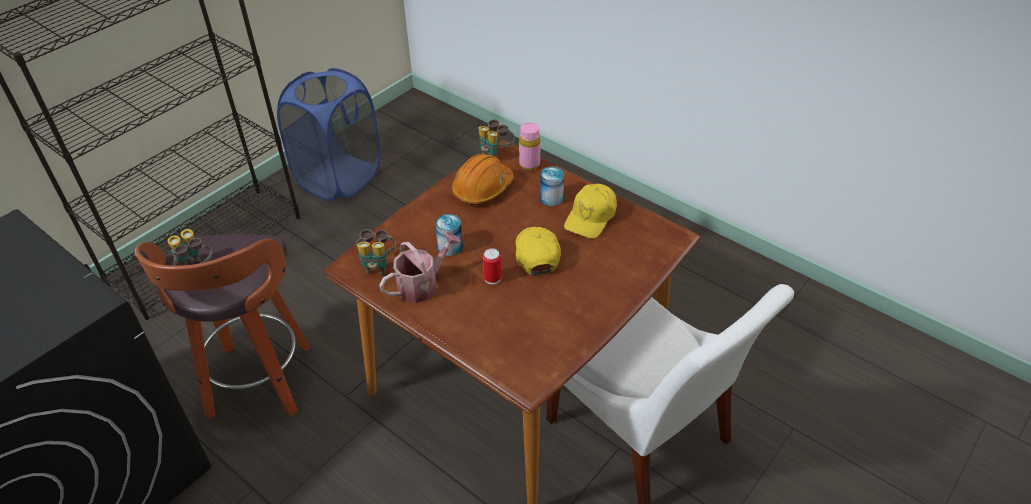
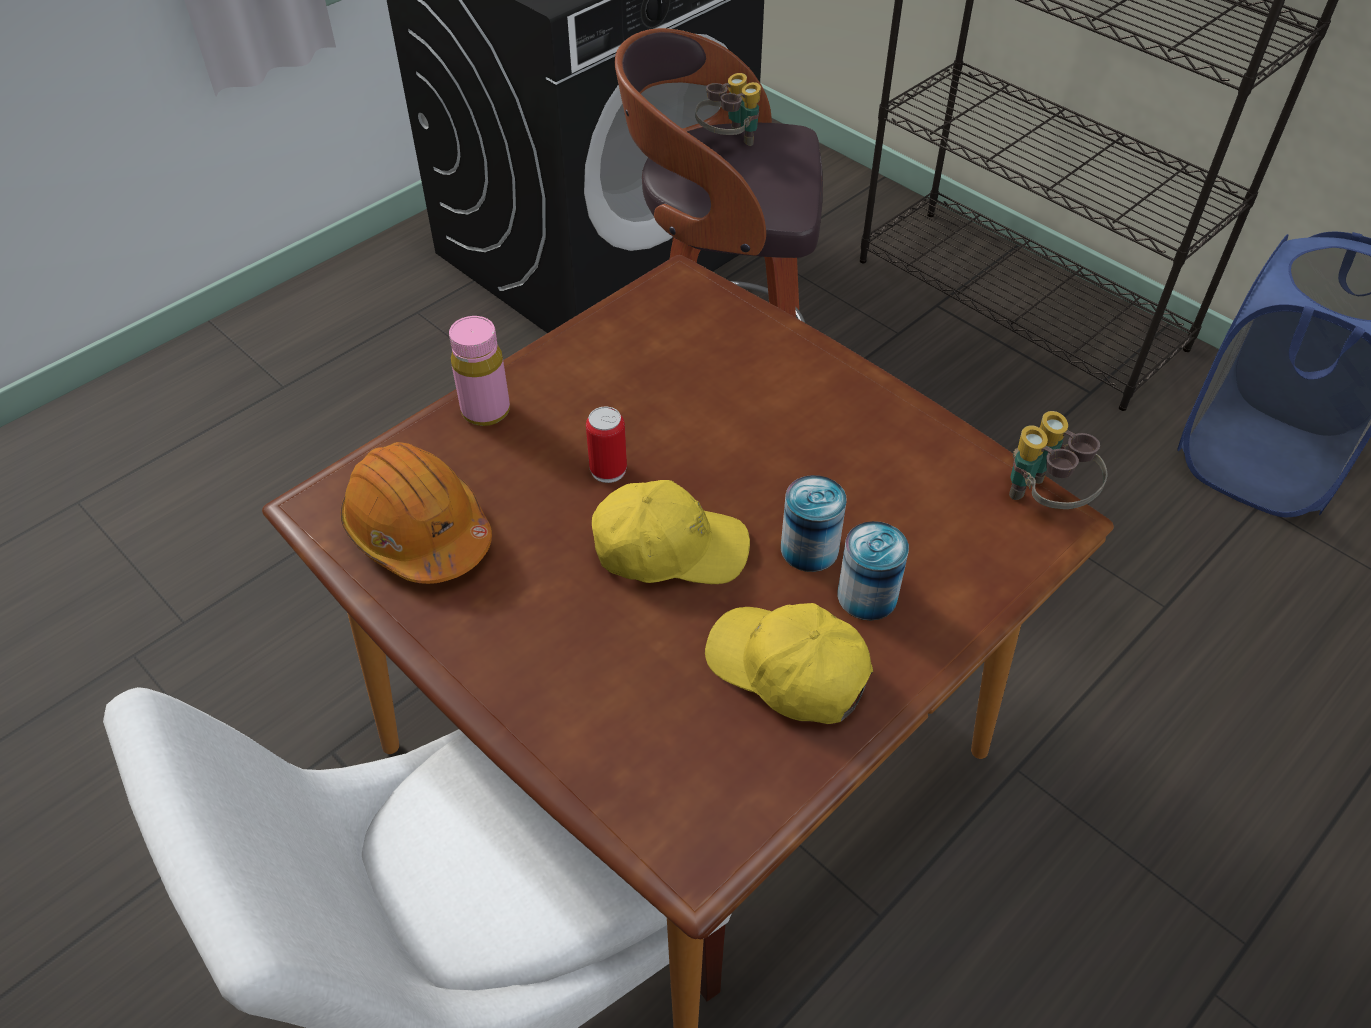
camera: 95 degrees right, 5 degrees up
(377, 265) = (677, 313): binoculars -> none
(422, 285) = (611, 370): watering can -> none
(450, 247) = (712, 410): can -> can (809, 549)
(482, 189) = (904, 469): orange hard hat -> orange hard hat (418, 531)
(529, 164) = (1005, 564): pink bottle -> pink bottle (486, 411)

